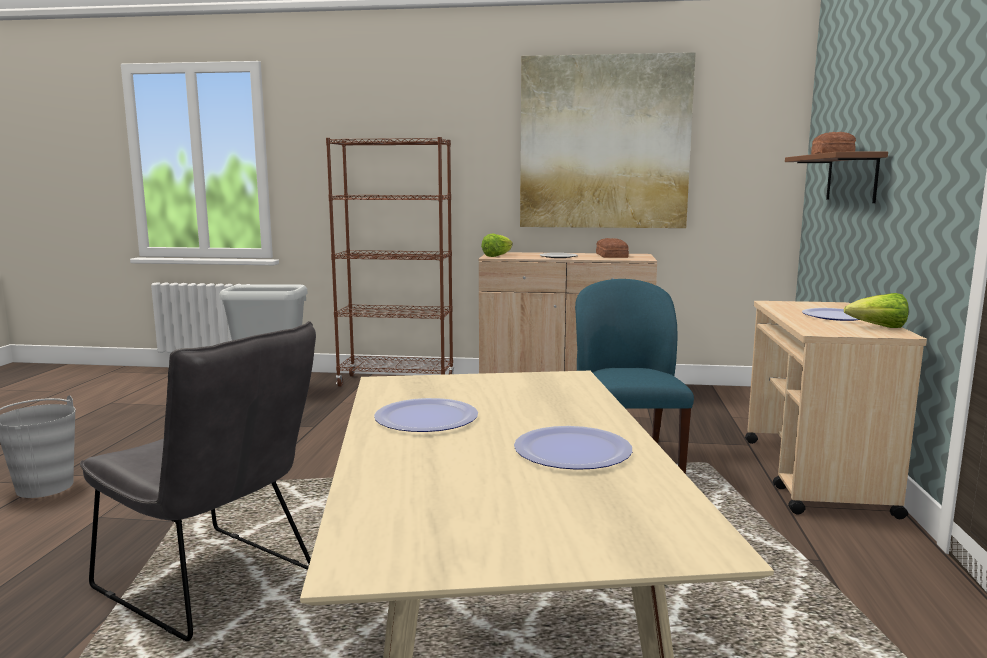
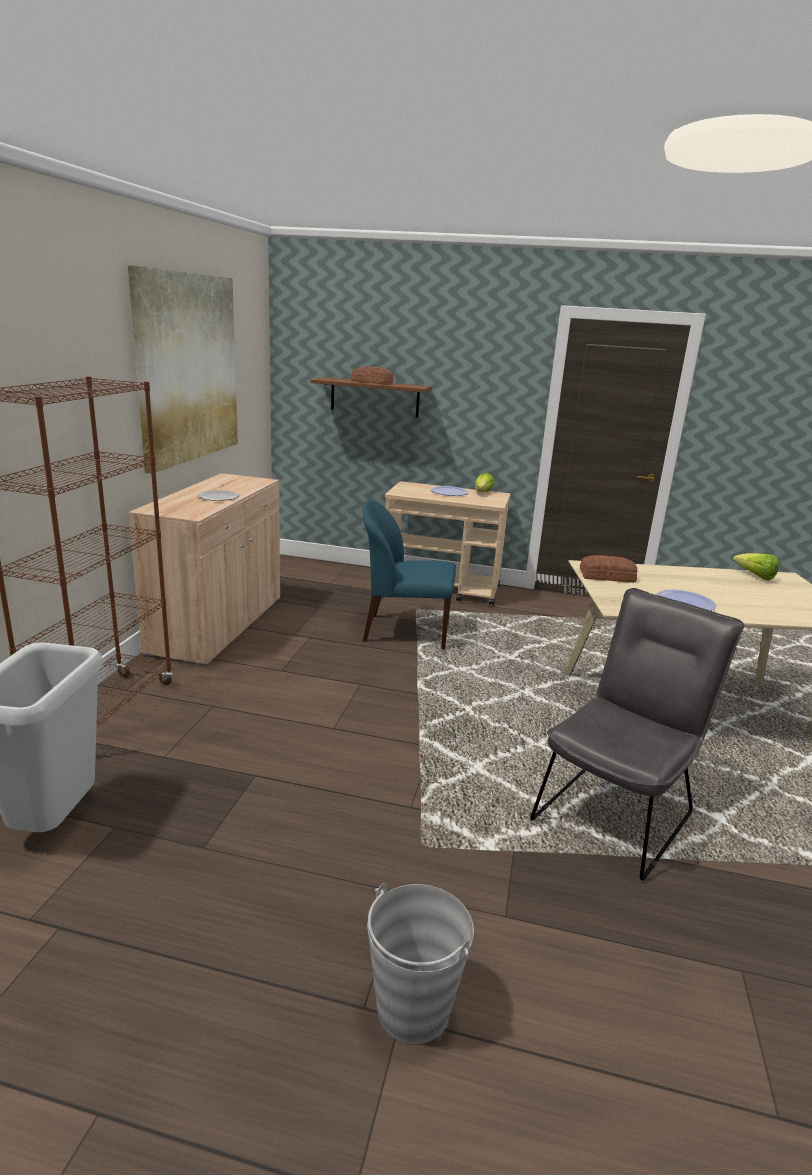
camera: 85 degrees left, 10 degrees up
(497, 256) = (187, 513): lettuce -> lettuce (755, 576)
(573, 451) = (713, 580): plate -> none
(611, 256) = (228, 484): bread -> bread (607, 576)

